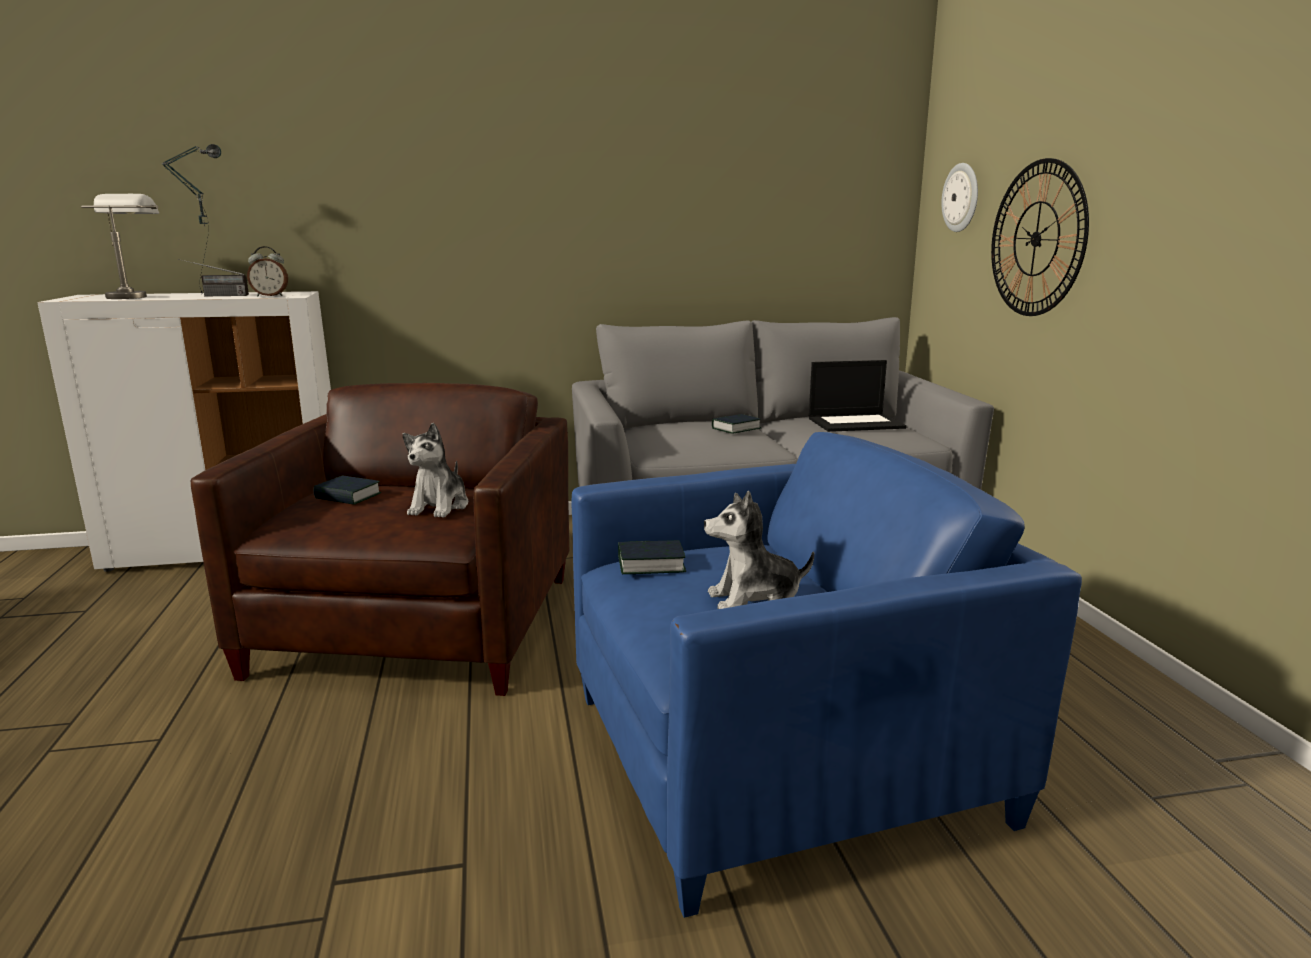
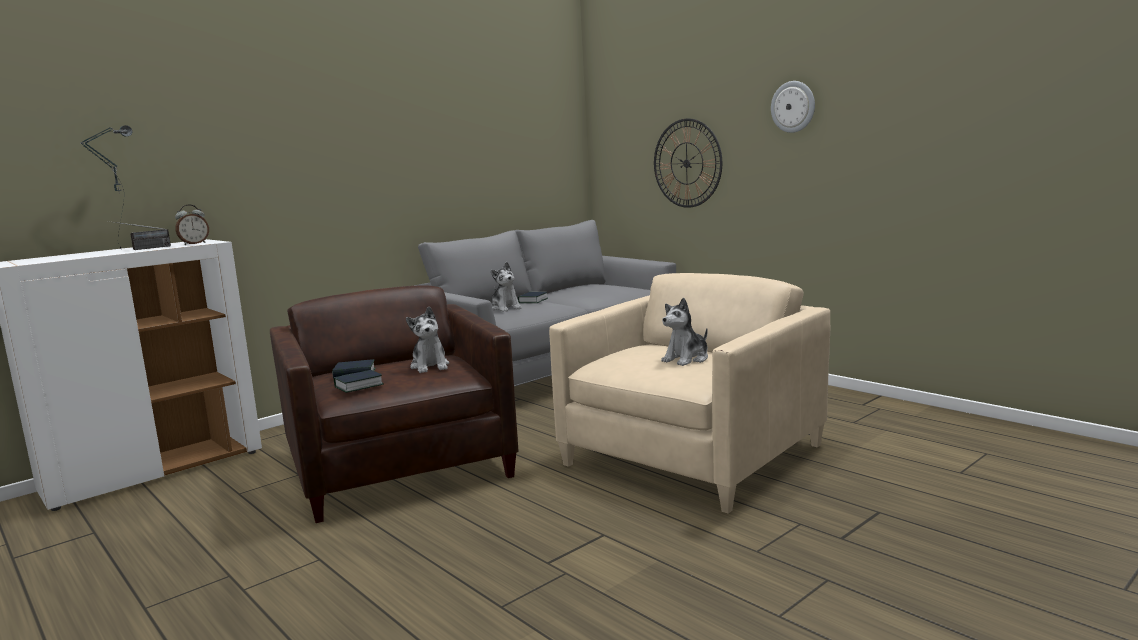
camera: 30 degrees left, 5 degrees down
(134, 296) = (65, 257): grey table lamp -> none
(651, 564) = (612, 359): book -> book (359, 386)
(684, 433) = (505, 308): none -> plush toy
(778, 758) = (693, 455): blue armchair -> beige armchair
(856, 423) = (596, 287): laptop -> none
(961, 197) = (624, 142): wall clock -> wall clock (793, 107)

